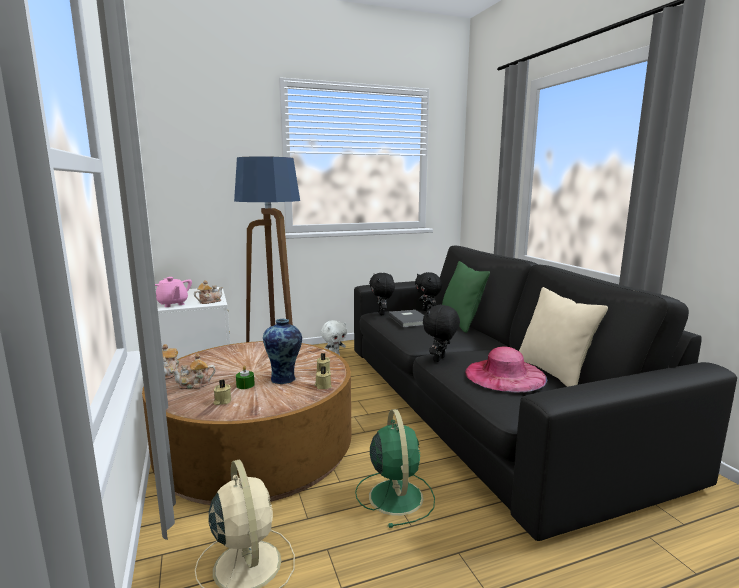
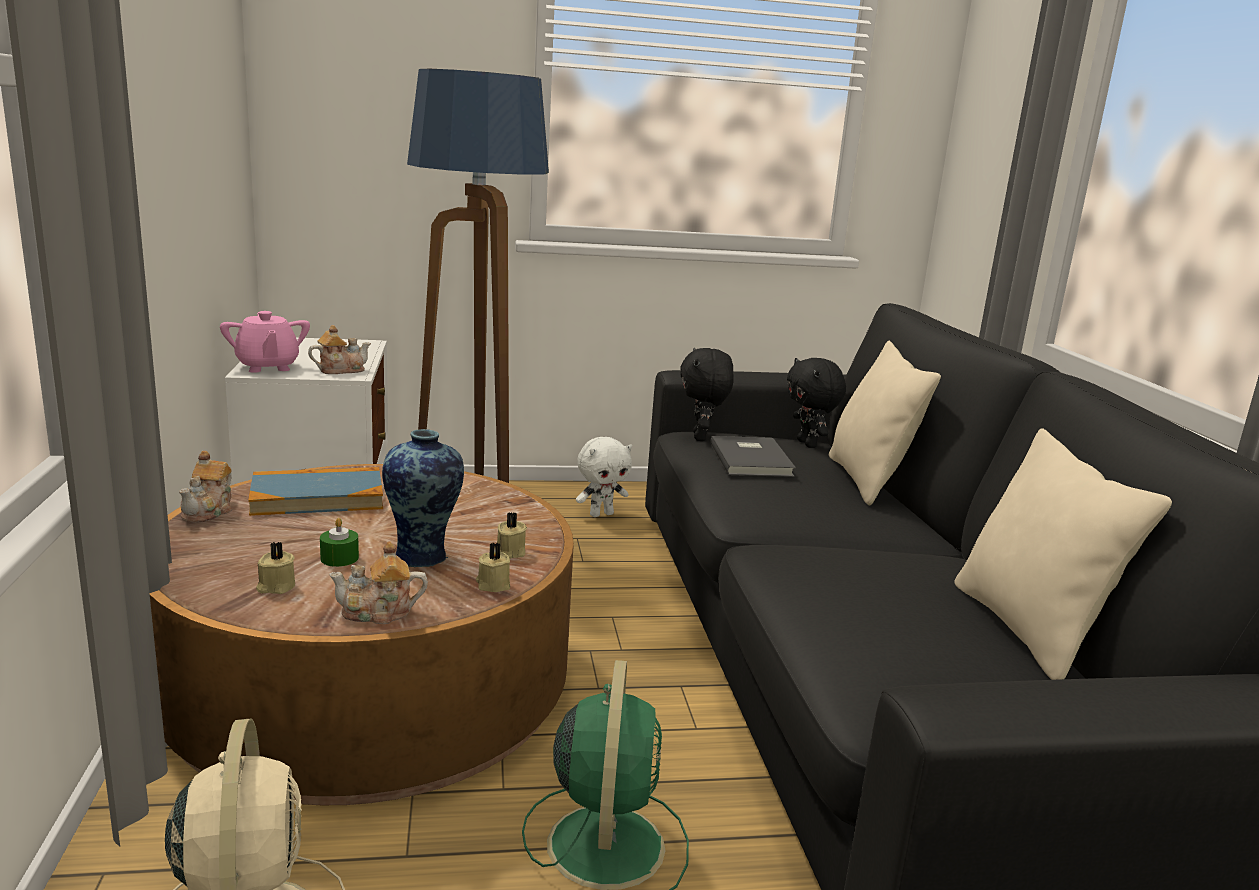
camera: 10 degrees right, 5 degrees up
(195, 385) = (244, 543): teapot -> teapot (378, 612)
(219, 361) = (317, 497): none -> book
(440, 359) = (774, 561): black plush toy -> none
(460, 323) = (868, 480): green pillow -> beige pillow
(505, 375) = (900, 621): pink hat -> none

